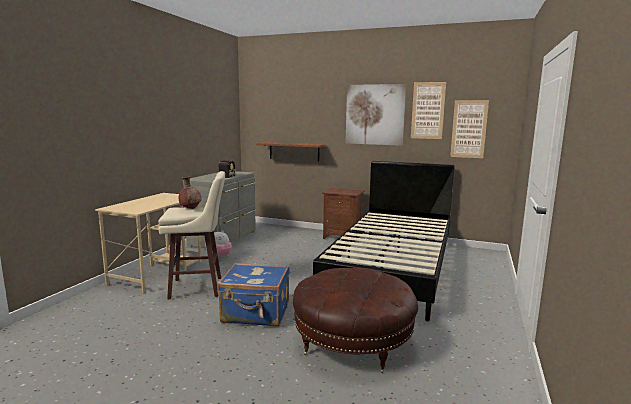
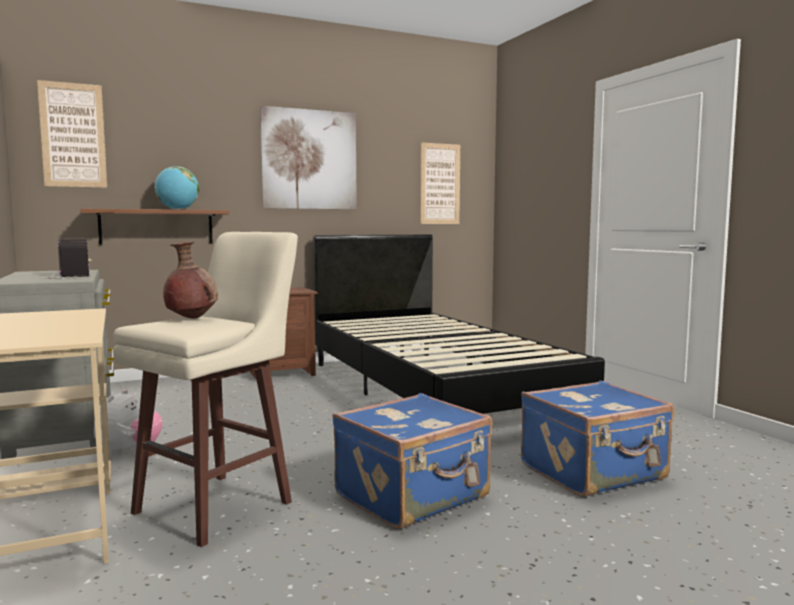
camera: 45 degrees left, 5 degrees down
(299, 143) = (178, 209): none -> globe
(352, 342) = (594, 472): brown ottoman -> blue suitcase
(428, 110) = (387, 156): picture -> picture (73, 135)

